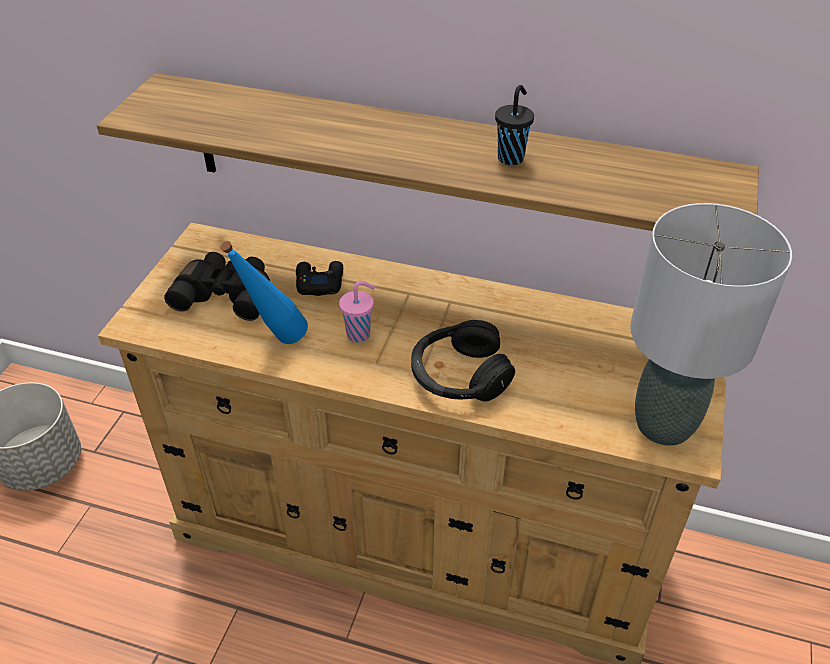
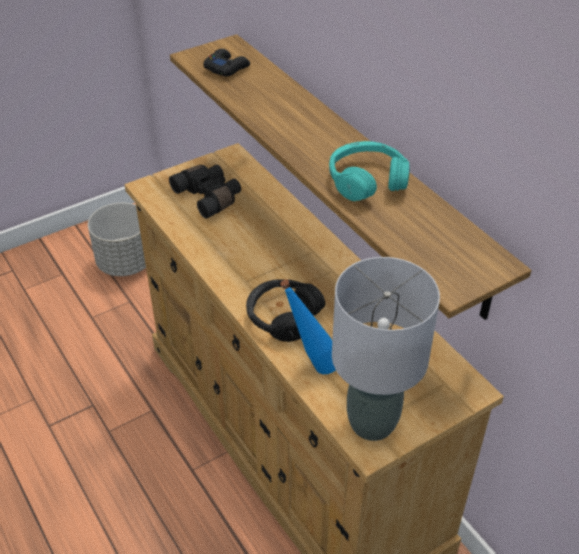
camera: 40 degrees right, 0 degrees up
(275, 342) = (205, 238): blue bottle -> blue bottle (311, 365)
(319, 282) = (268, 216): black game controller -> black game controller (226, 68)
(360, 334) = (255, 260): pink cup -> none
(511, 157) = (367, 180): black cup -> turquoise headphones

